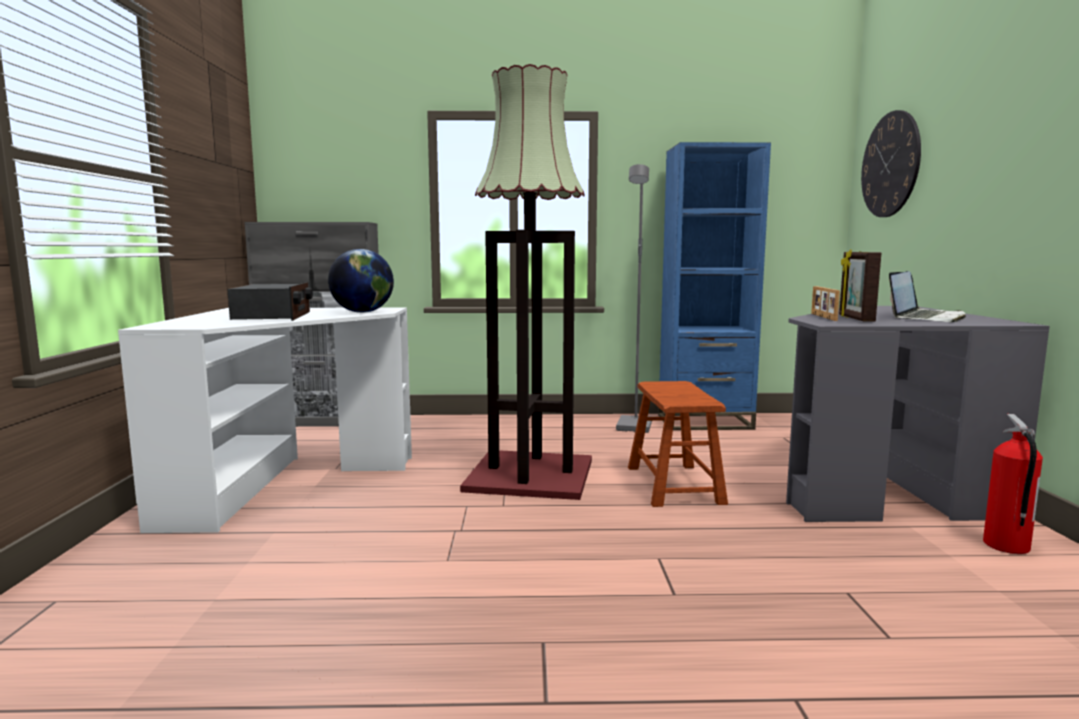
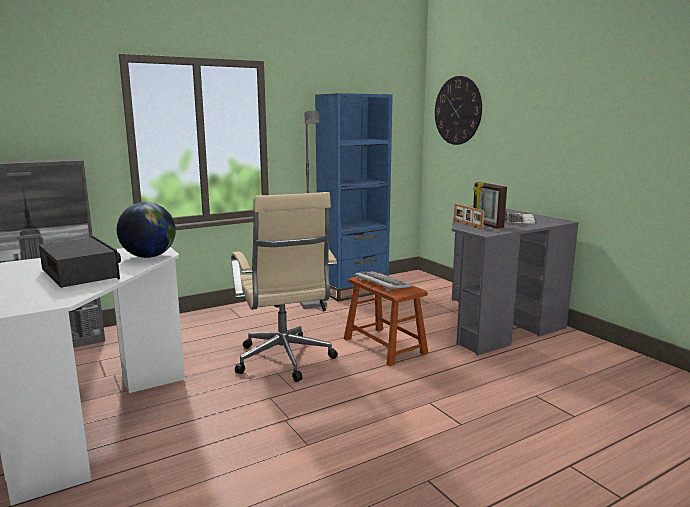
camera: 30 degrees left, 5 degrees up
(528, 476) = (285, 361): floor lamp -> beige office chair
(673, 390) = (382, 283): none -> keyboard
(1005, 546) = (572, 346): fire extinguisher -> none

